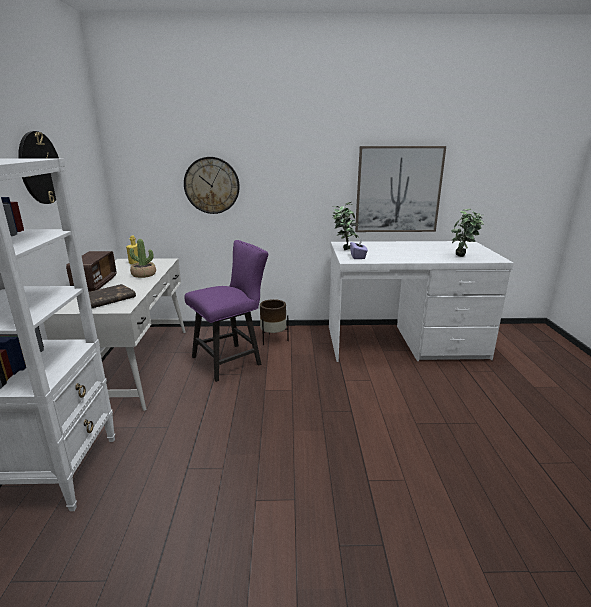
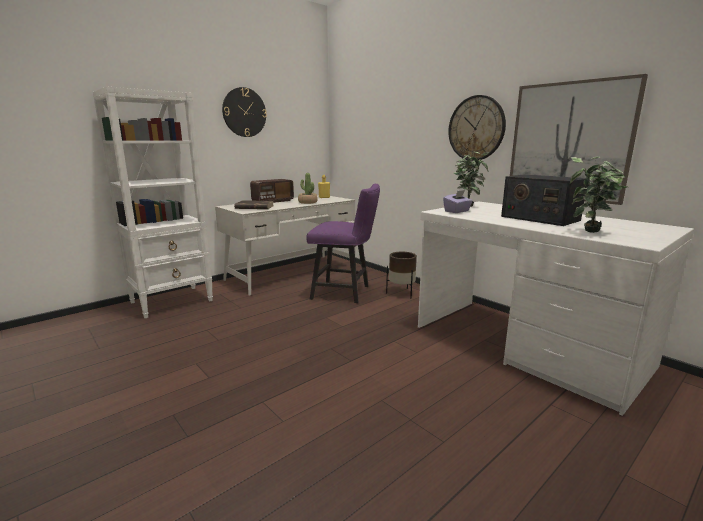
camera: 50 degrees right, 5 degrees down
(212, 185) = (387, 136): wall clock -> wall clock (476, 128)
(412, 251) = (539, 218): none -> radio

